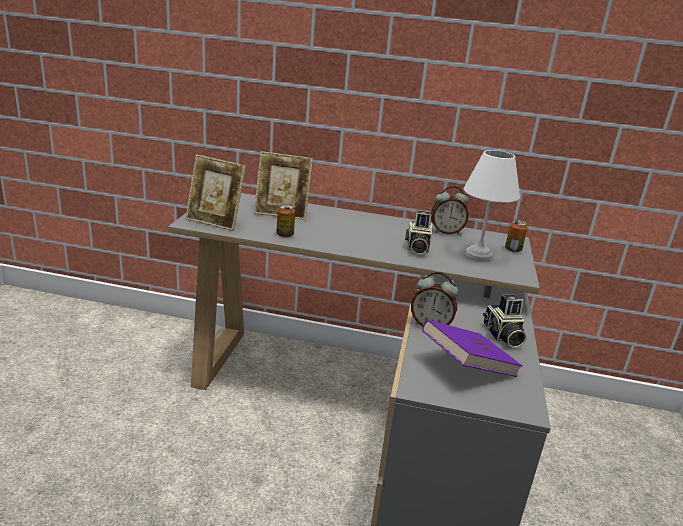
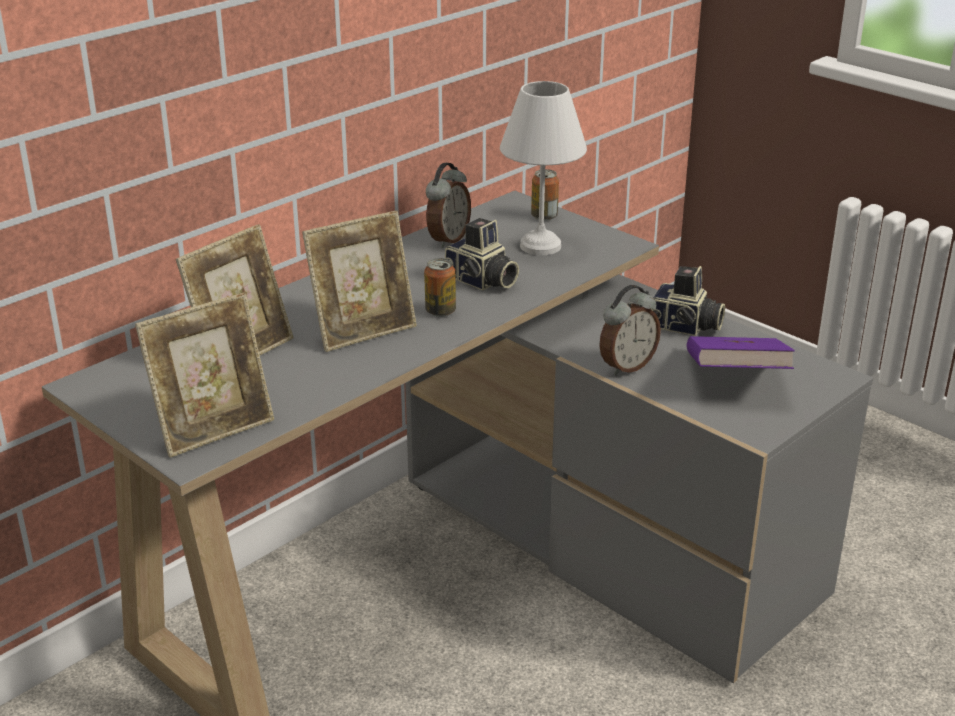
camera: 55 degrees left, 5 degrees up
(285, 235) = (335, 375): can -> can (440, 311)
(330, 232) = (363, 331): none -> picture frame

